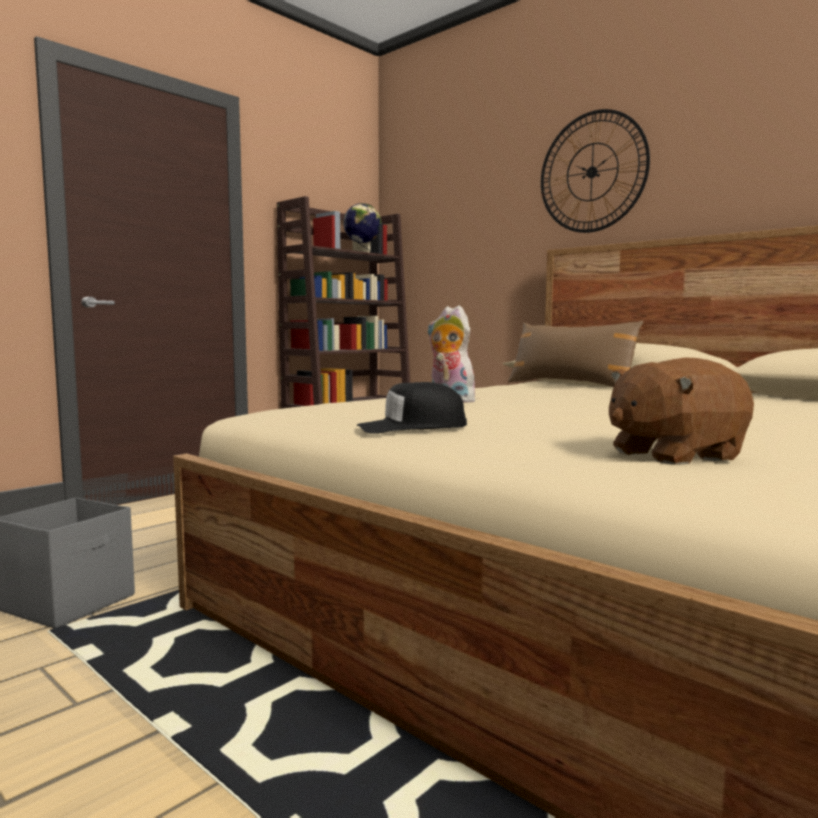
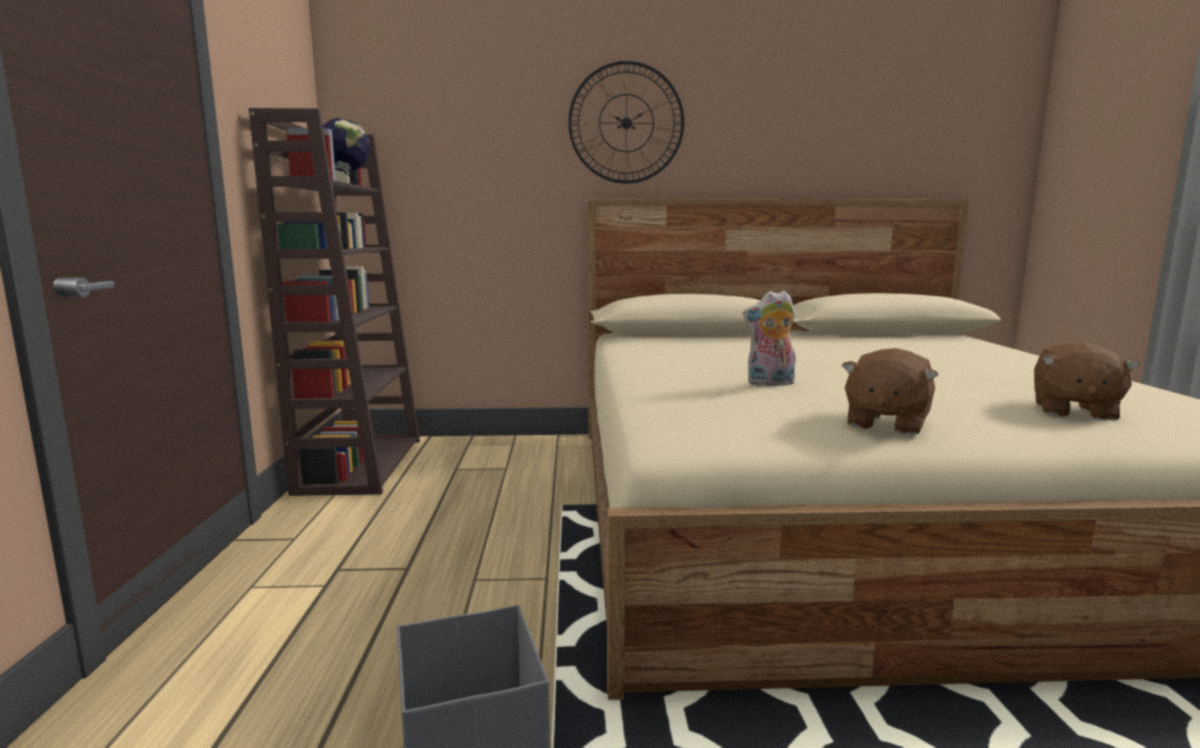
camera: 45 degrees left, 5 degrees up
(412, 427) = (885, 423): black cap -> brown plush toy
(570, 385) = (675, 339): brown pillow -> none

